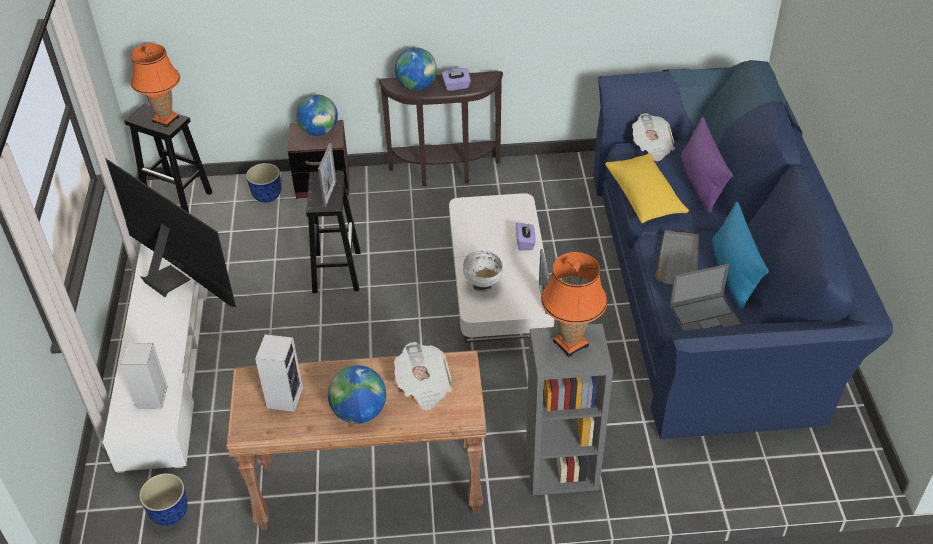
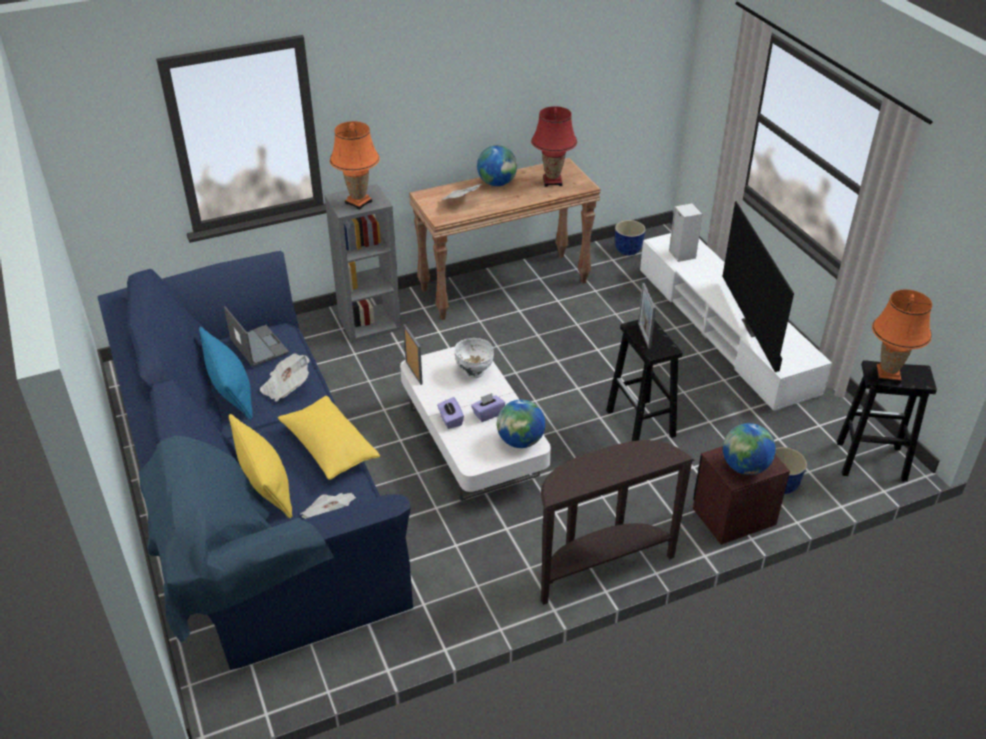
camera: 160 degrees right, 5 degrees down
(171, 278) = (756, 327): television -> television turned 60 degrees clockwise
(284, 396) = (552, 182): speaker -> red table lamp
(416, 86) = (639, 456): globe -> globe (520, 441)
(456, 86) = (590, 467): purple tissue box -> purple tissue box (488, 414)
(678, 260) = (286, 387): grey tray -> newspaper
(701, 183) = (265, 484): purple pillow -> yellow pillow
(705, 315) = (258, 346): laptop -> laptop turned 90 degrees clockwise

